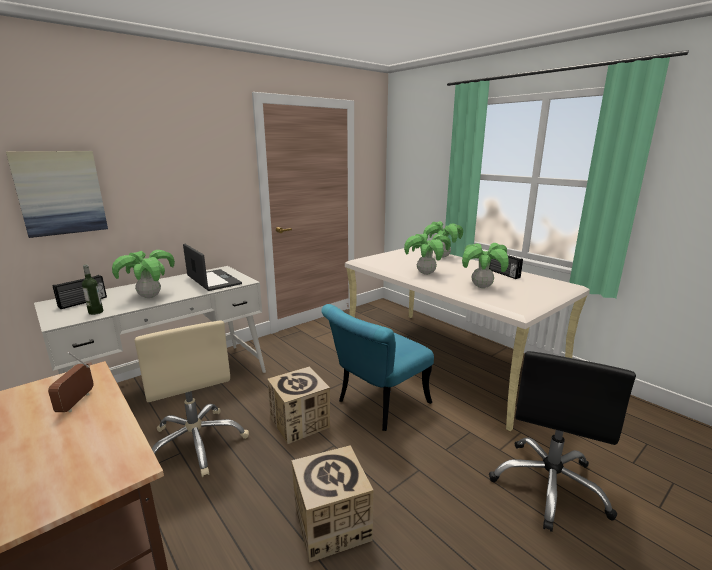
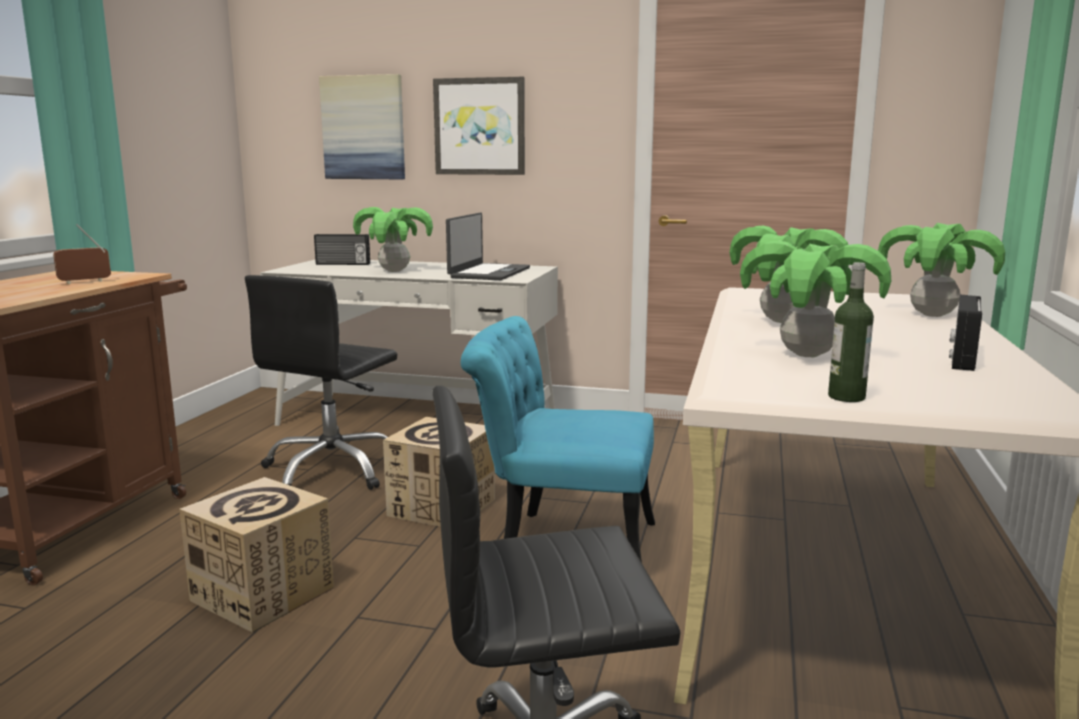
camera: 55 degrees right, 5 degrees down
(96, 312) = (325, 270): bottle -> bottle (846, 397)
(163, 186) = (479, 126): none -> picture
(196, 443) = (332, 470): beige office chair -> black office chair

